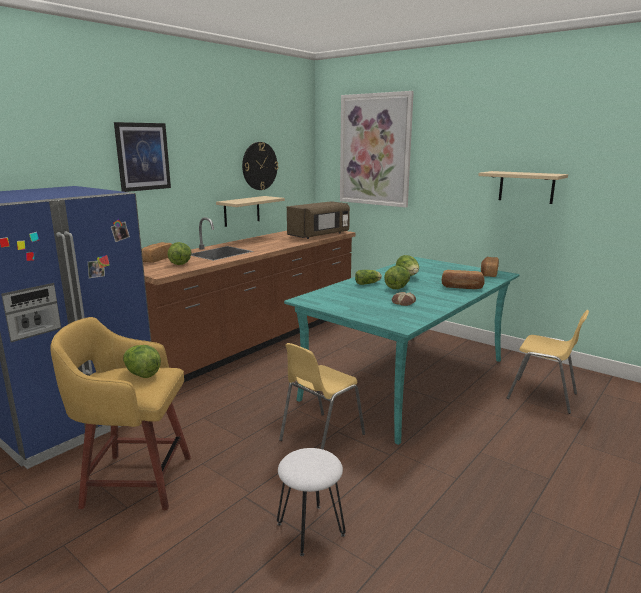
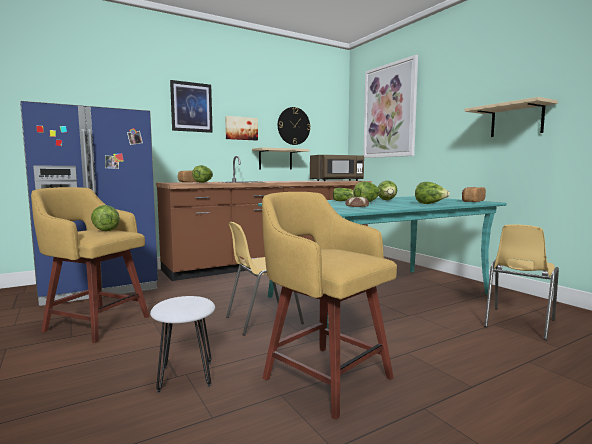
camera: 20 degrees right, 10 degrees down
(202, 177) = (241, 128): none -> picture
(433, 496) = (324, 376): none -> yellow stool
(462, 287) = (430, 204): bread -> lettuce
(542, 396) = (518, 323): yellow chair -> yellow chair turned 75 degrees clockwise

